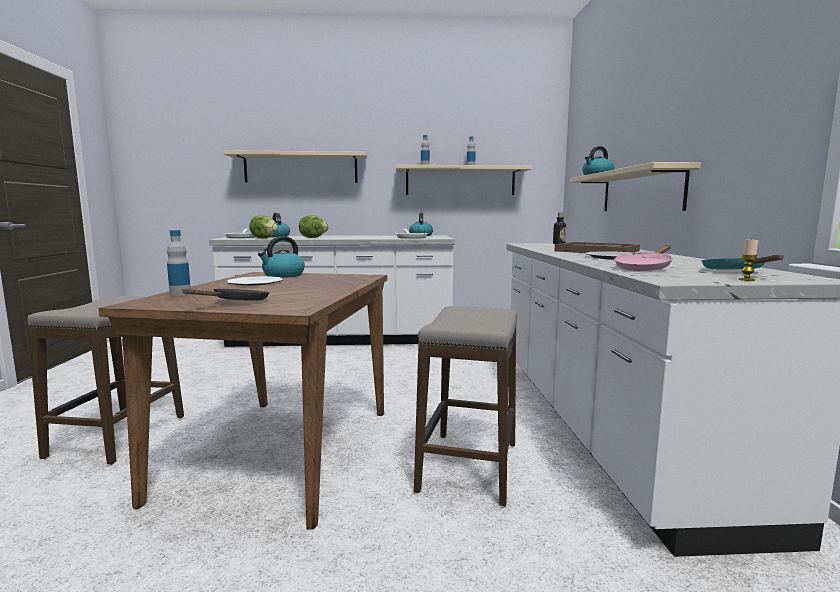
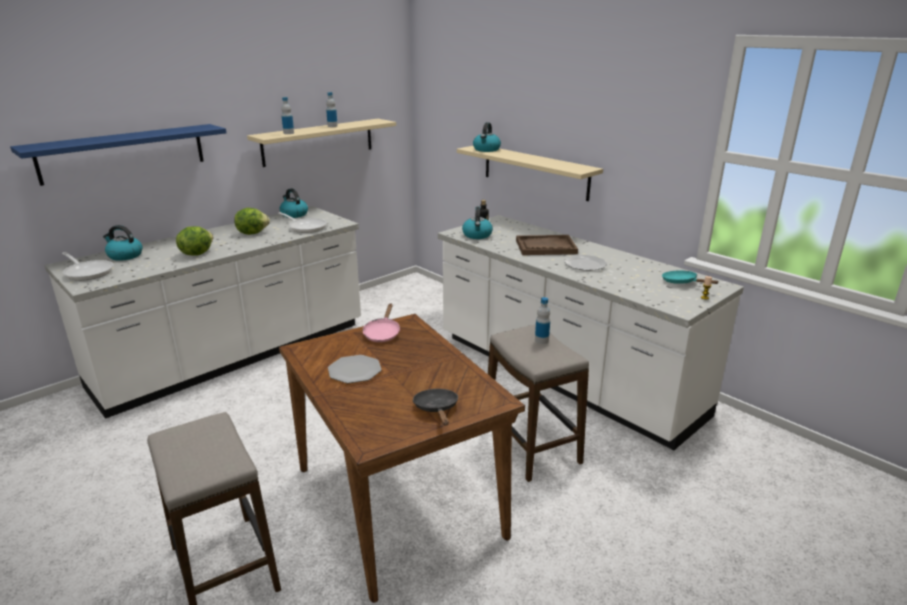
camera: 40 degrees left, 15 degrees up
(180, 294) = (352, 415): bottle -> bottle (541, 340)
(264, 238) = (138, 270): lettuce -> lettuce (252, 233)
(283, 275) = (336, 346): kettle -> kettle (477, 235)
(301, 168) = (123, 153): beige shelf -> blue shelf
(644, 268) = (639, 289): pink frying pan -> pink frying pan (382, 333)

